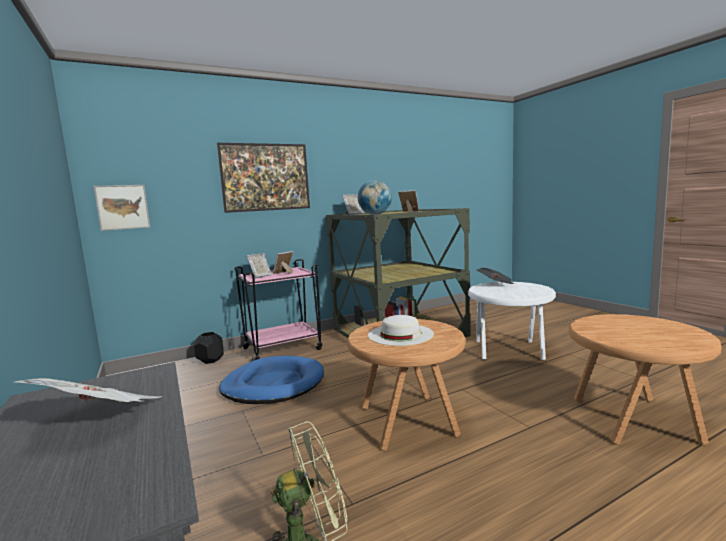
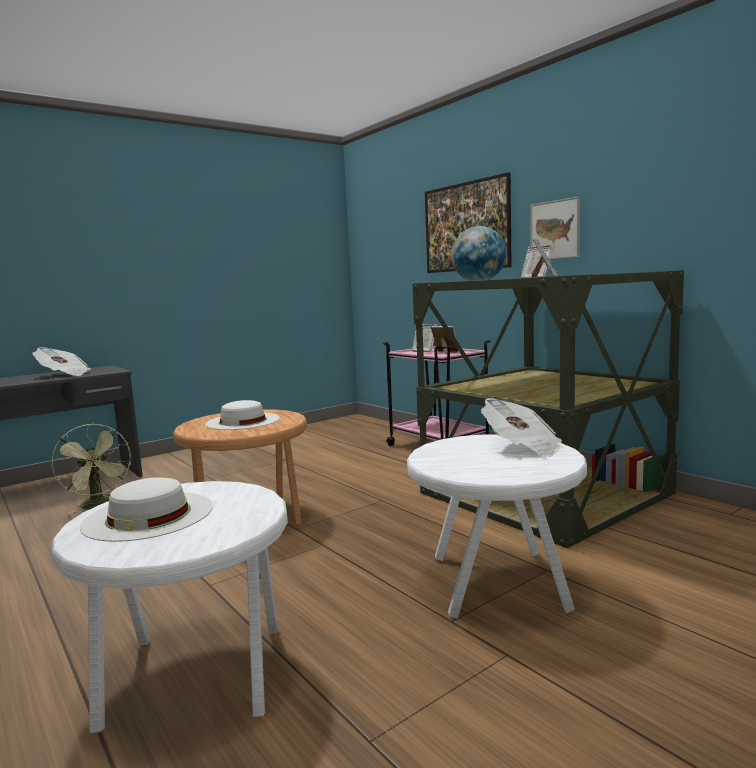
camera: 80 degrees right, 0 degrees up
(123, 207) = (369, 267): picture -> picture (555, 230)
(210, 361) = (394, 431): black planter -> none
(273, 384) = (339, 460): blue dog bed -> none
(633, 421) = (192, 674): brown side table -> white side table
(644, 335) = (149, 515): none -> white hat

